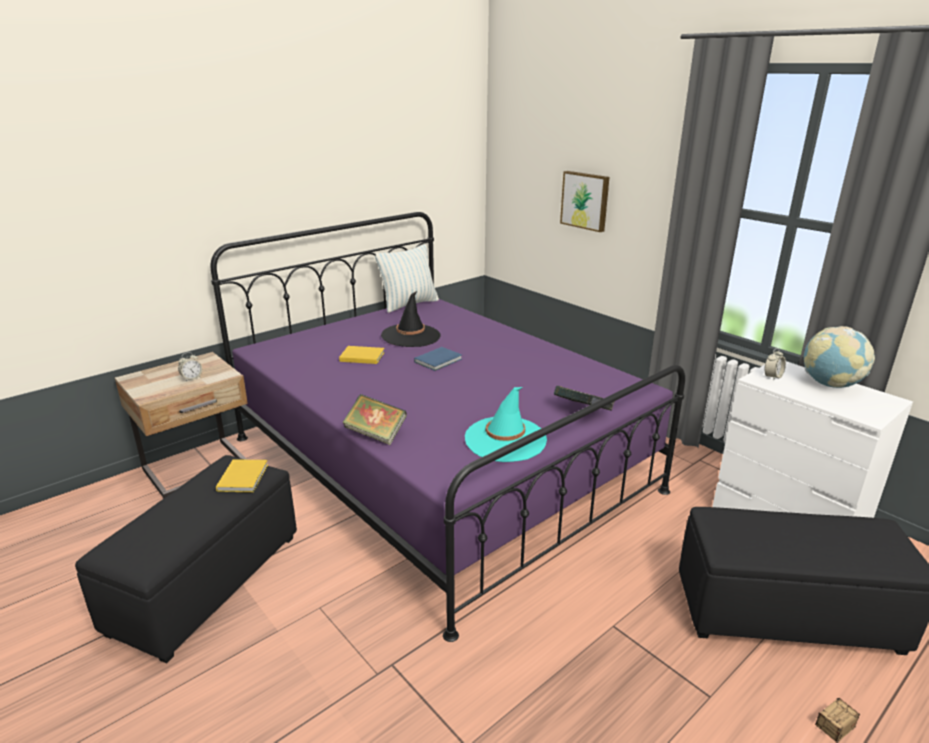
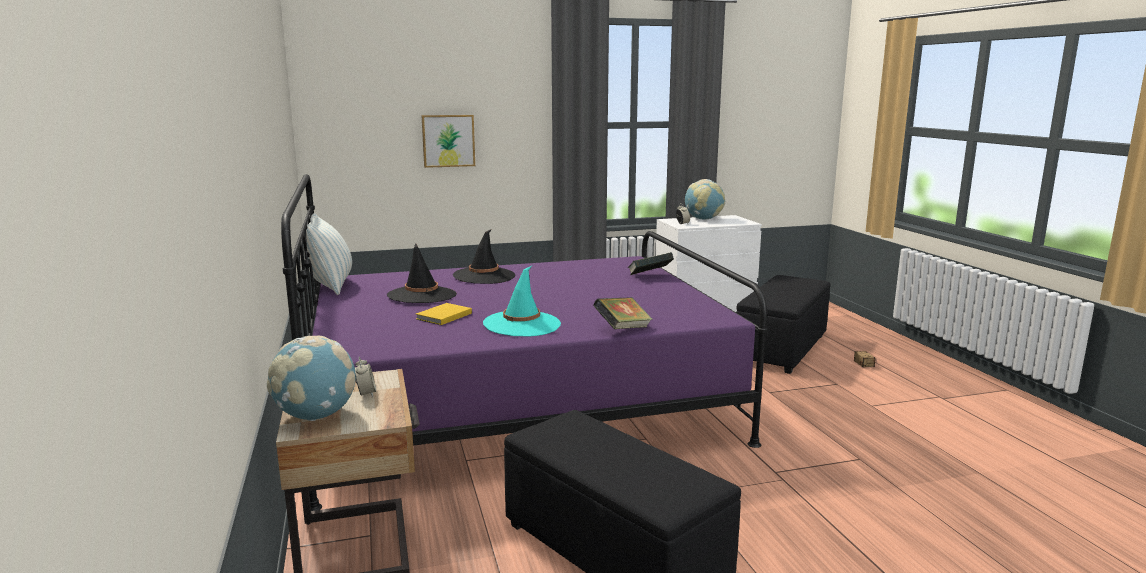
camera: 65 degrees left, 10 degrees down
(153, 375) = (316, 416): none -> globe
(244, 477) = (575, 425): yellow book -> none
(439, 360) = (499, 294): blue book -> none
(491, 341) = (484, 276): none -> black hat
(505, 439) = (670, 298): turquoise hat -> turquoise hat (522, 324)

